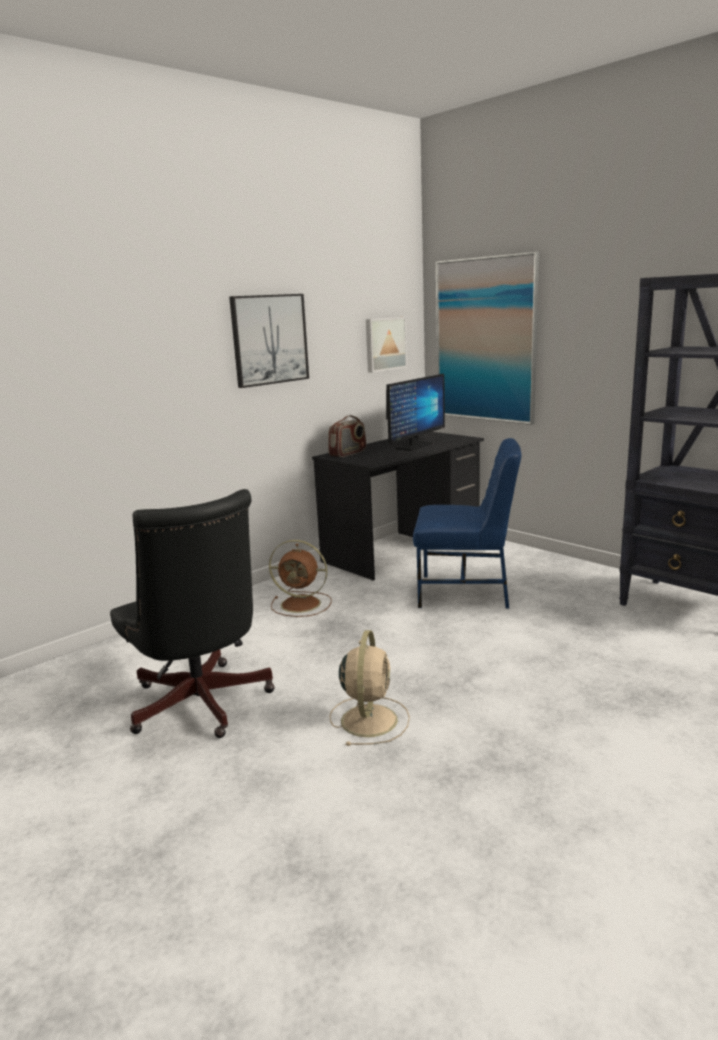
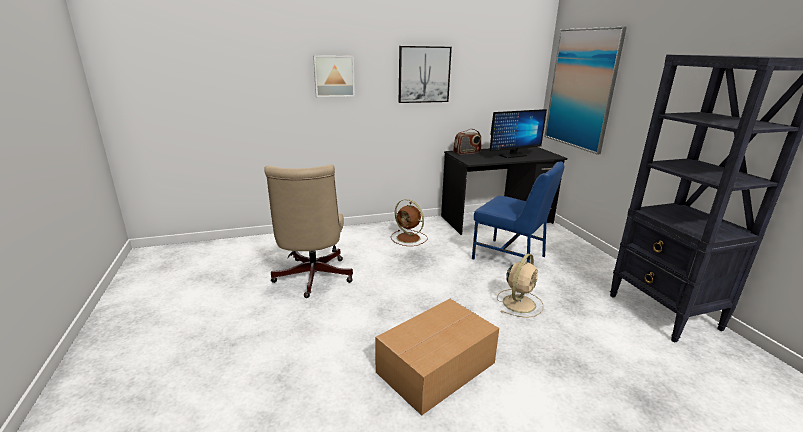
camera: 25 degrees right, 5 degrees up
(201, 707) = (312, 279): black office chair -> beige office chair
(369, 719) = (385, 314): beige fan -> beige fan (519, 303)
(384, 344) = (512, 84): picture -> picture (334, 76)
(508, 760) = (438, 367): none -> cardboard box

